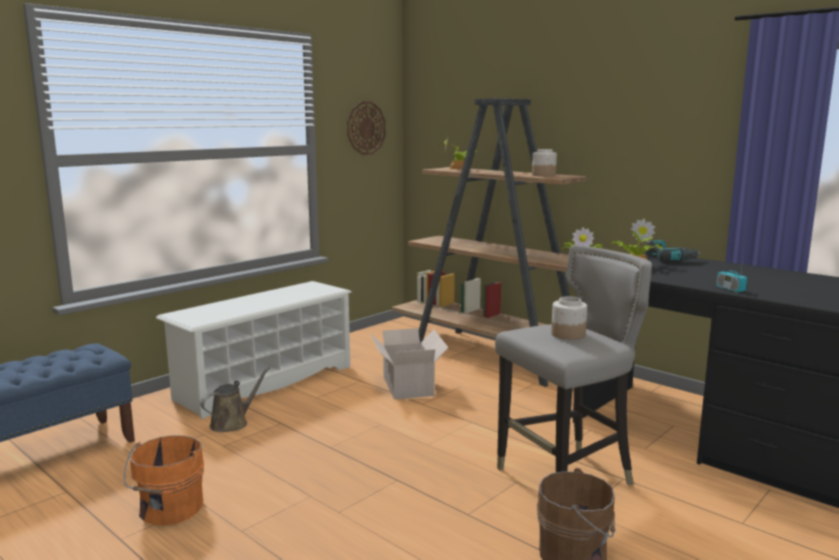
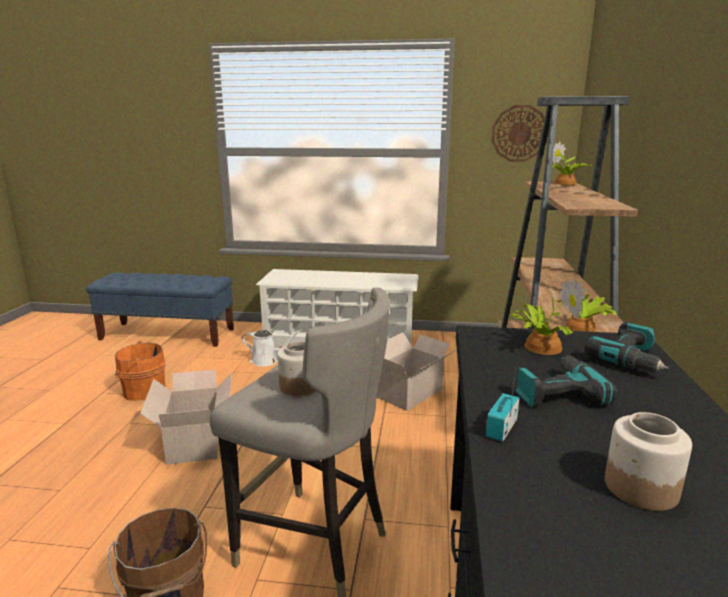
camera: 55 degrees right, 5 degrees up
(232, 423) = (267, 360): brown watering can -> white watering can
(344, 496) = (196, 440): none -> cardboard box
(543, 175) = (587, 201): jar -> jar (640, 487)
(697, 275) = (556, 392): none -> power drill

